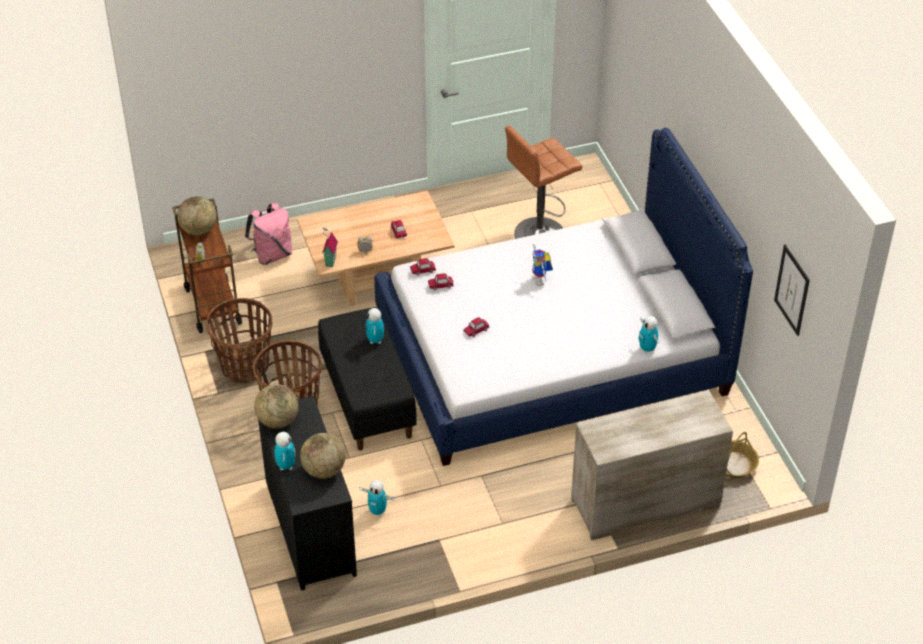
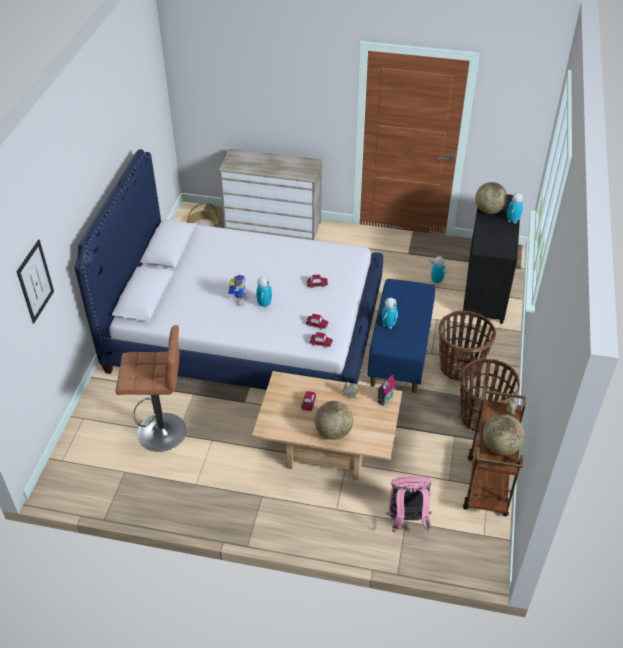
camera: 150 degrees left, 0 degrees up
(277, 421) = (505, 247): globe -> globe (333, 432)
(368, 399) = (399, 352): black bench -> blue bench
(647, 349) = (215, 230): toy robot -> toy robot (264, 304)
(792, 290) = (148, 114): picture -> picture (35, 281)

